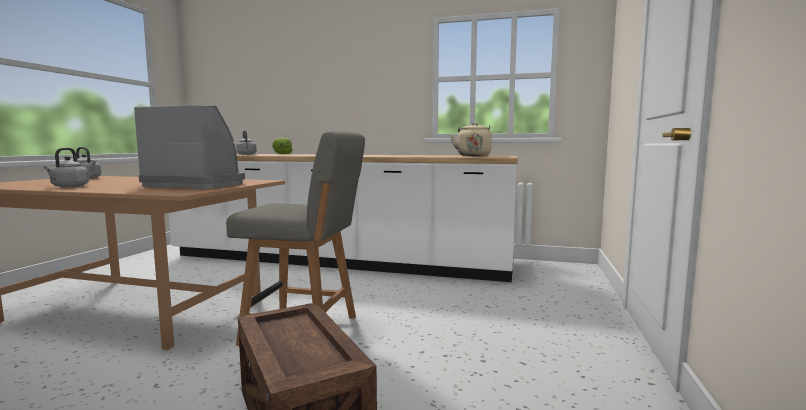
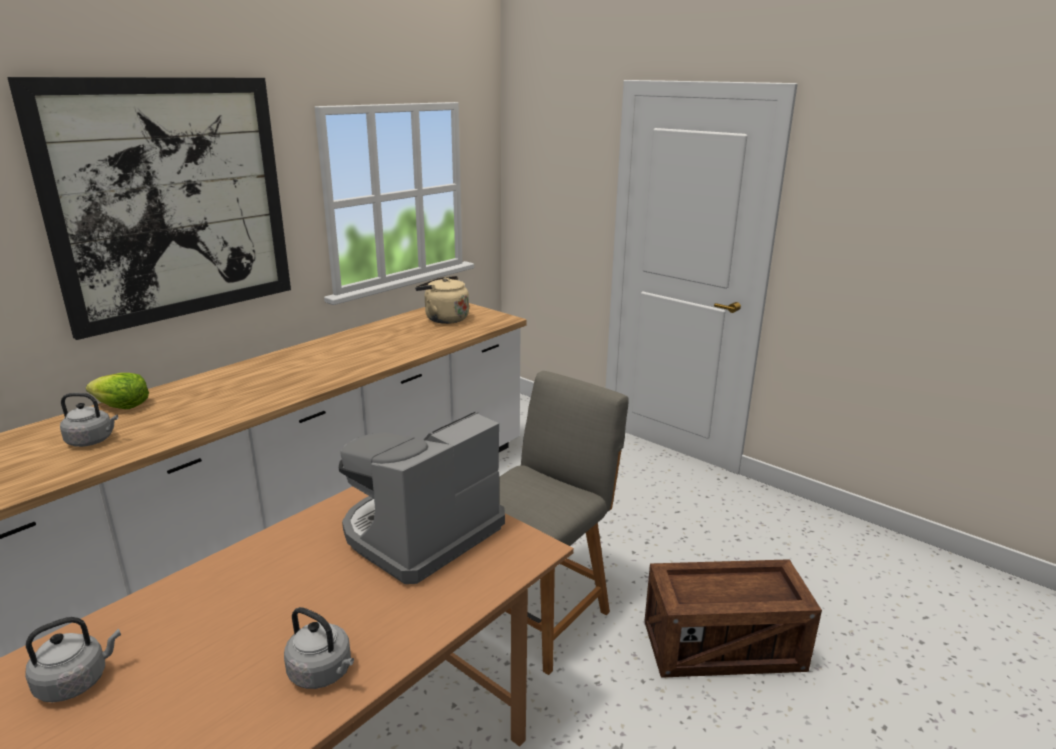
camera: 65 degrees left, 15 degrees up
(345, 69) = (171, 201): none -> picture

